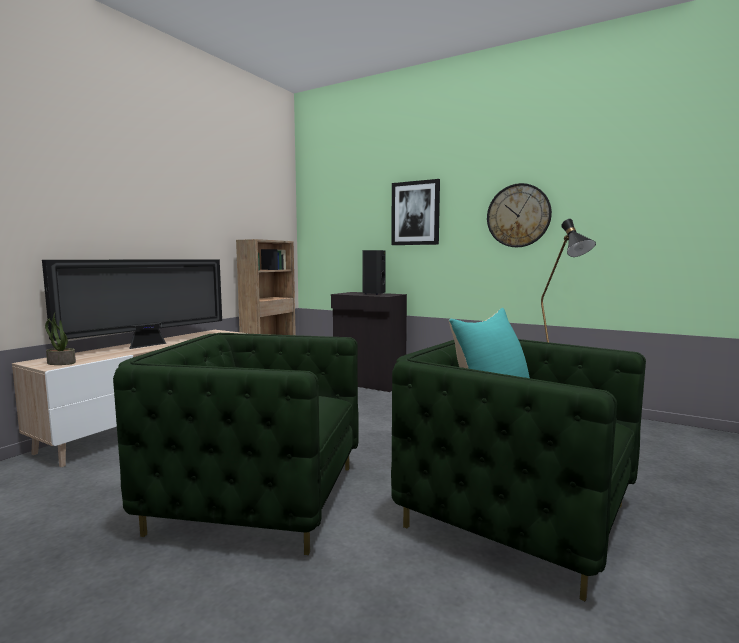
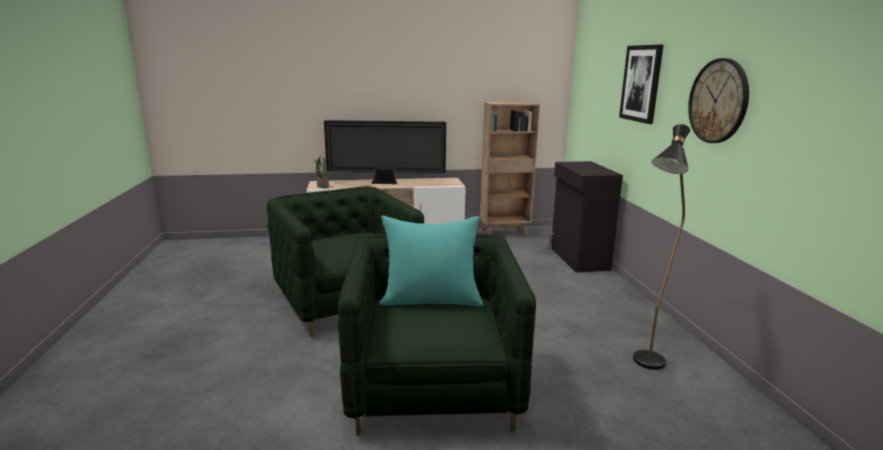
camera: 50 degrees right, 10 degrees up
(373, 293) = (592, 168): black speaker -> none

